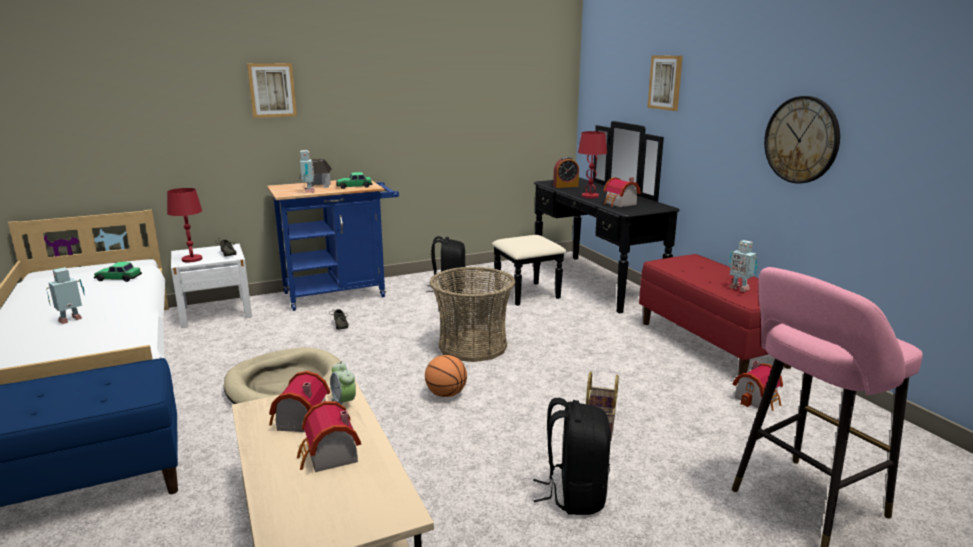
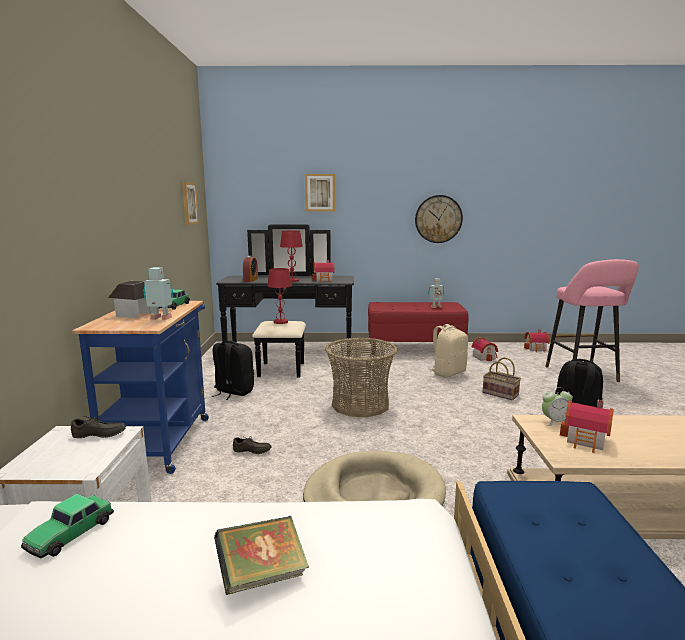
camera: 65 degrees left, 5 degrees down
(72, 320) = (262, 575): toy robot -> book
(192, 259) = (79, 461): red table lamp -> red table lamp (281, 322)
(272, 90) = (61, 194): picture -> picture (189, 203)
(329, 457) = (640, 435): toy house -> toy house (536, 349)
(446, 394) = (436, 428): basketball -> none
(638, 379) = (448, 373): none -> beige backpack

